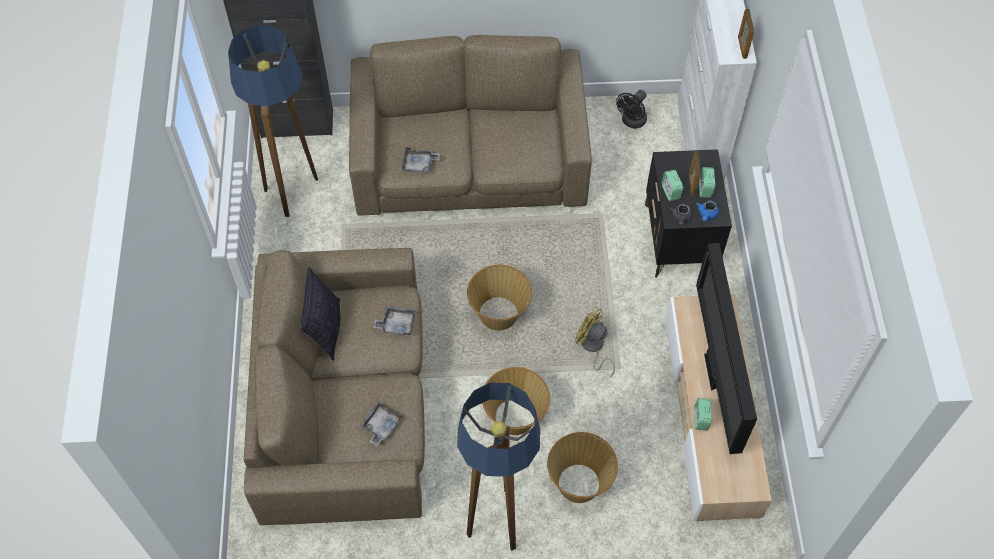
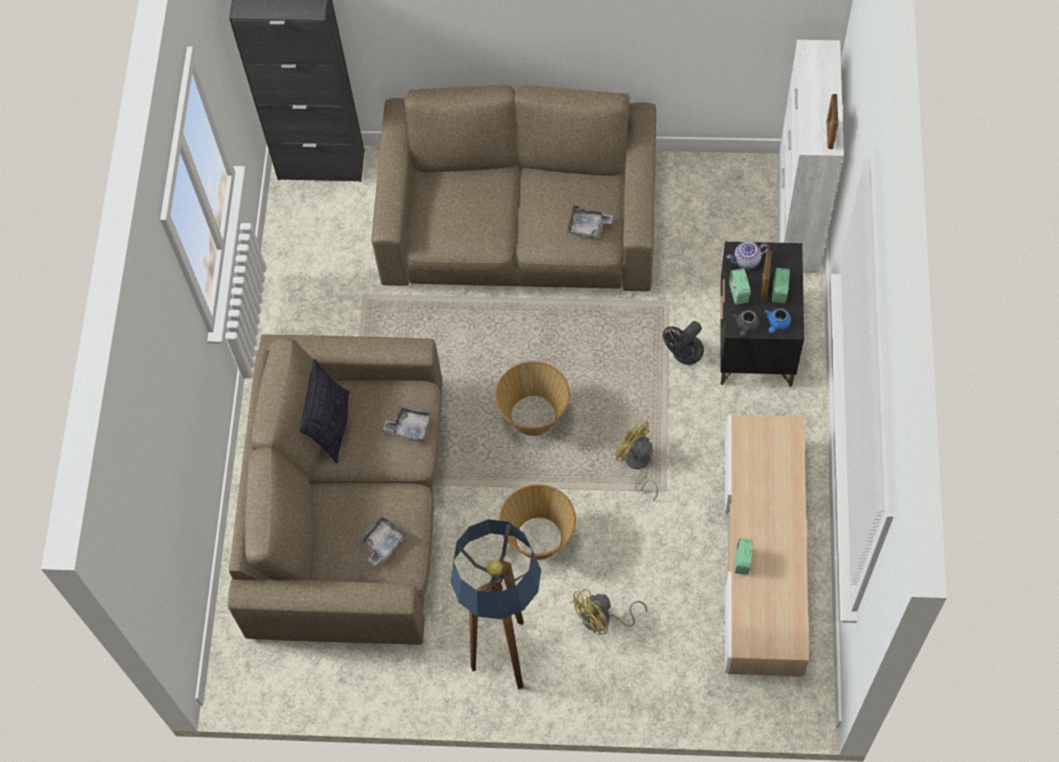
camera: 10 degrees right, 5 degrees up
(294, 192) = (312, 250): floor lamp -> none
(419, 164) = (454, 235): grey tray -> grey tray (588, 226)
(579, 482) = (602, 619): basket -> yellow fan
(631, 122) = (718, 188): black fan -> black fan (684, 355)
(673, 166) = (746, 261): none -> teapot
(713, 374) = (765, 510): television -> none

